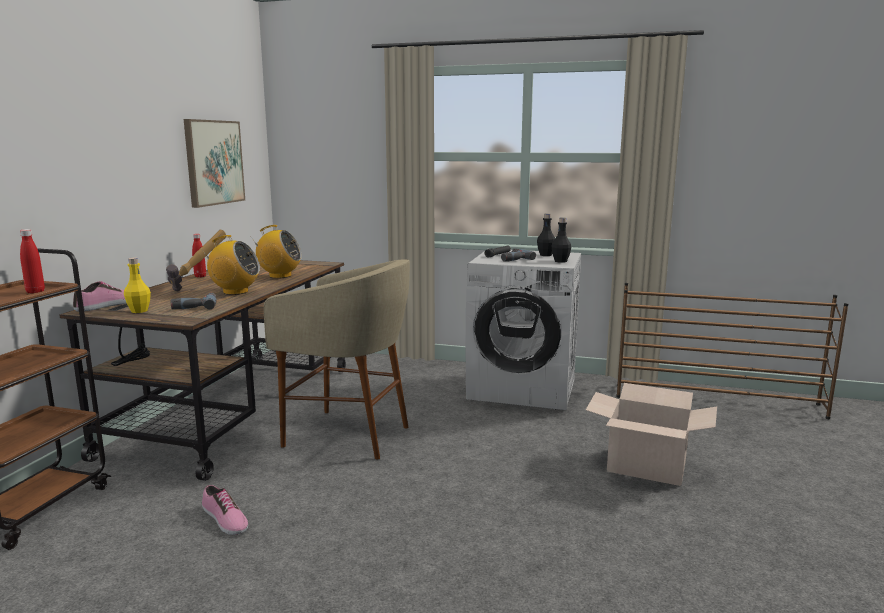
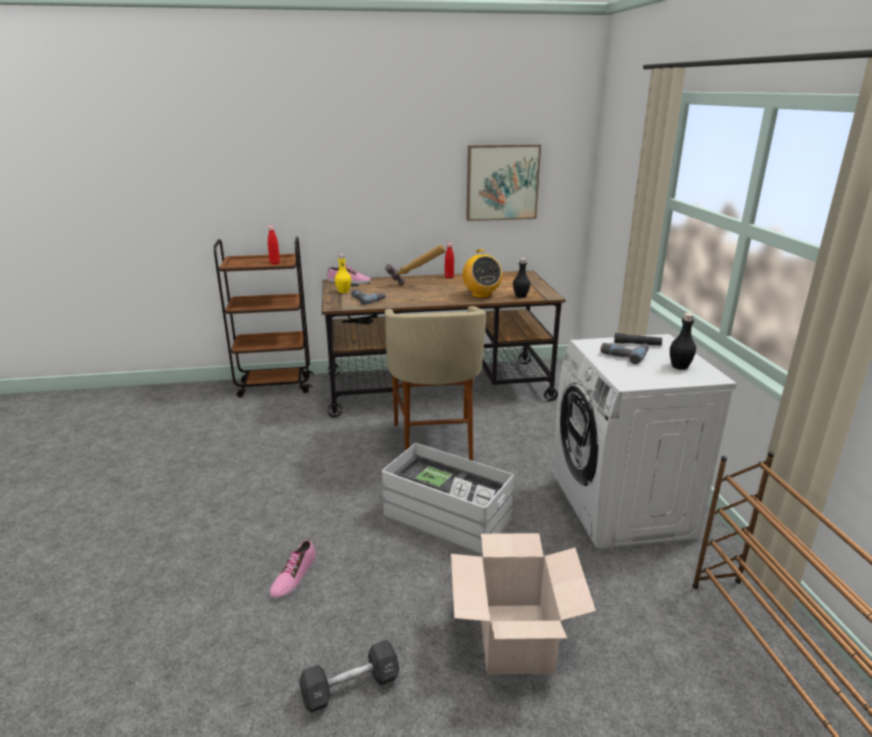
camera: 65 degrees right, 10 degrees up
(224, 519) = (292, 441): shoe -> shoe (293, 576)
(235, 292) = (416, 297): radio -> none
(476, 456) = (448, 515): none -> grey storage box
(560, 261) = (653, 379): black bottle -> black bottle (520, 296)
(683, 551) = (350, 687): none -> black dumbbell

